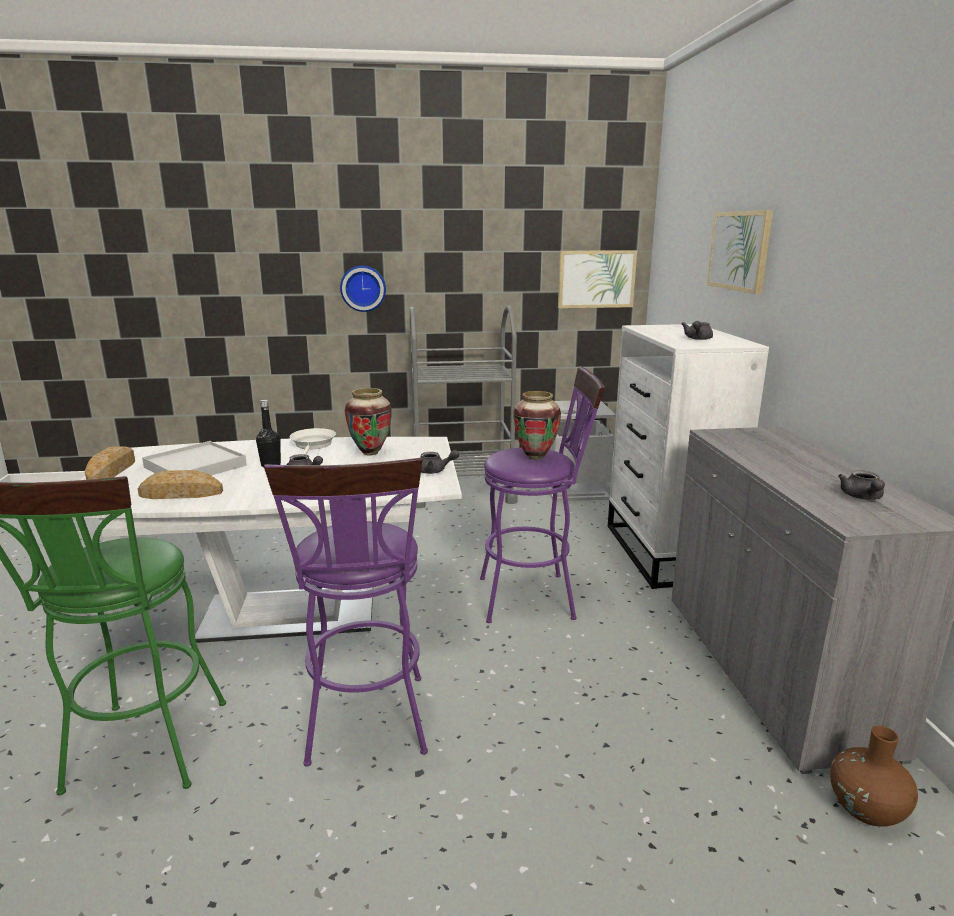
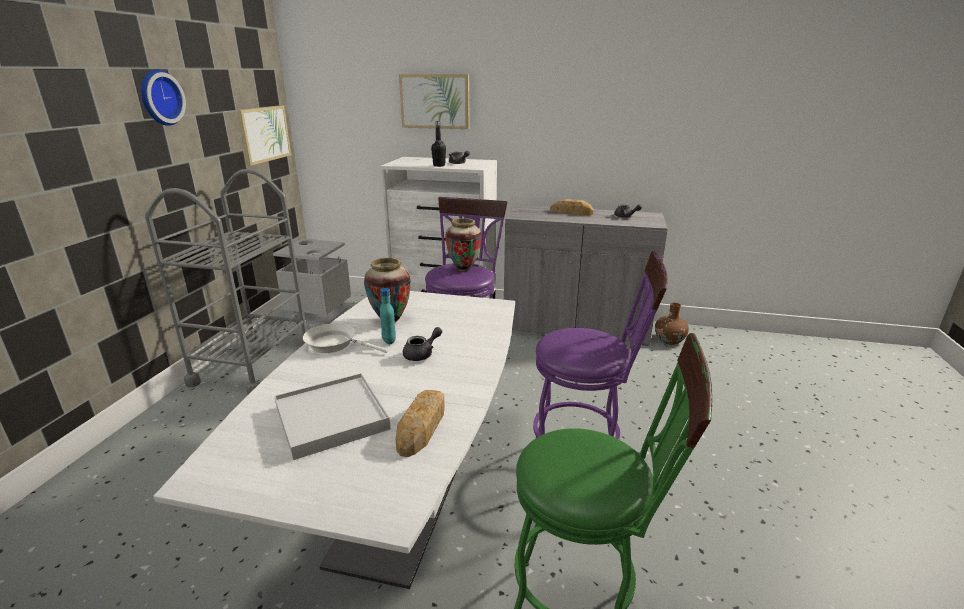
camera: 70 degrees left, 5 degrees up
(112, 470) = (274, 490): bread -> bread (571, 212)
(271, 465) = (376, 370): black bottle -> black bottle (439, 165)
(327, 459) = (389, 340): none -> turquoise bottle
(363, 288) = (69, 179): wall clock -> wall clock (159, 98)
(435, 471) = (462, 302): grey teapot -> none

